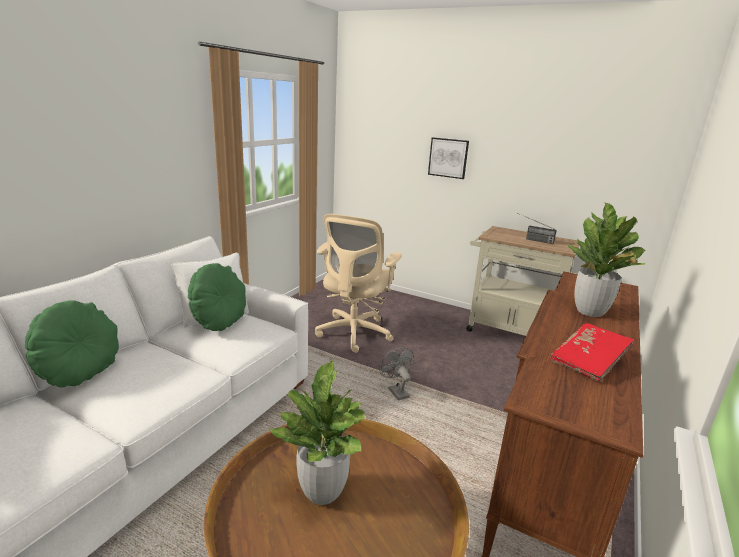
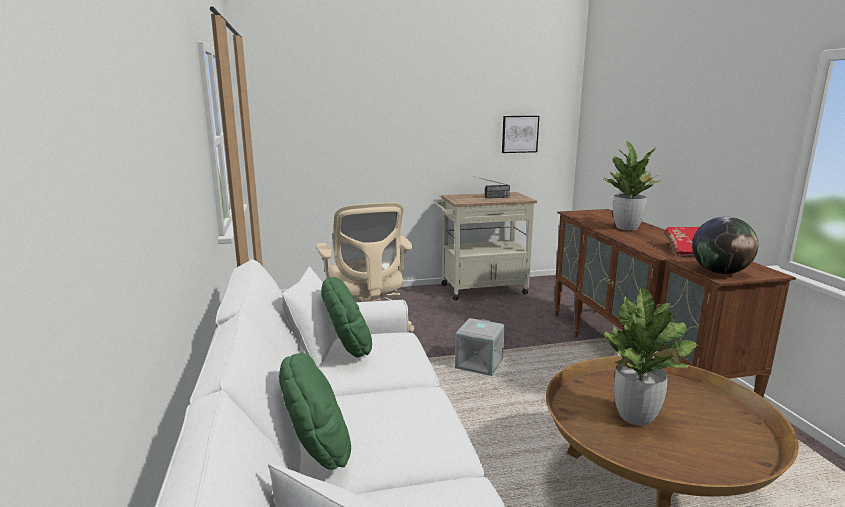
camera: 40 degrees left, 5 degrees down
(396, 391) = (480, 364): grey fan -> grey storage box
(448, 158) = (386, 135): picture -> picture (519, 134)
(545, 397) = (719, 272): none -> globe

